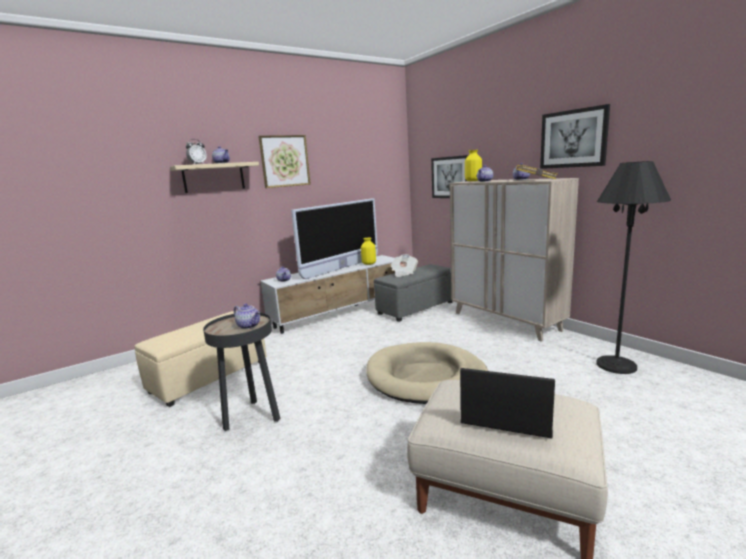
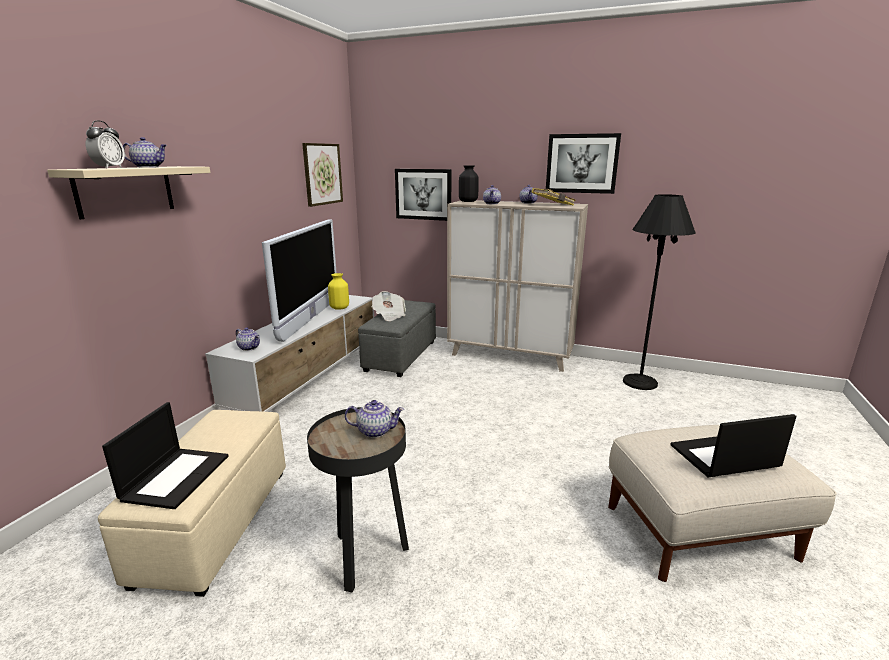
camera: 35 degrees left, 5 degrees up
(176, 336) = (176, 476): none -> laptop
(285, 161) = (224, 165): picture -> picture (322, 174)
(426, 377) = (507, 437): beige dog bed -> none
(473, 181) = (468, 201): yellow vase -> black vase

